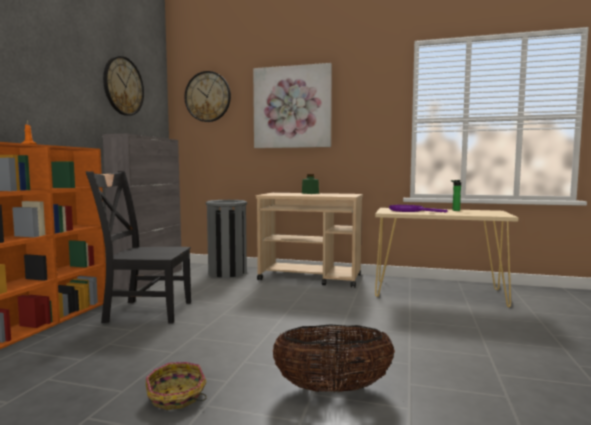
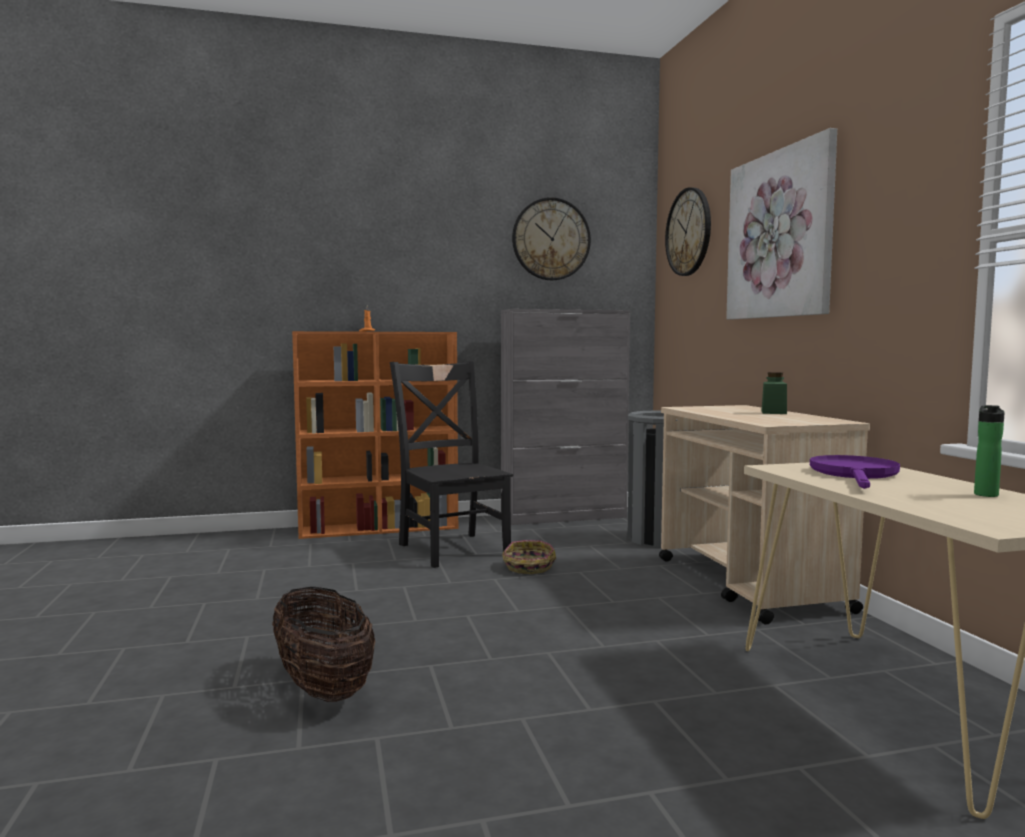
camera: 60 degrees right, 0 degrees up
(176, 397) = (257, 620): basket -> basket (528, 568)

